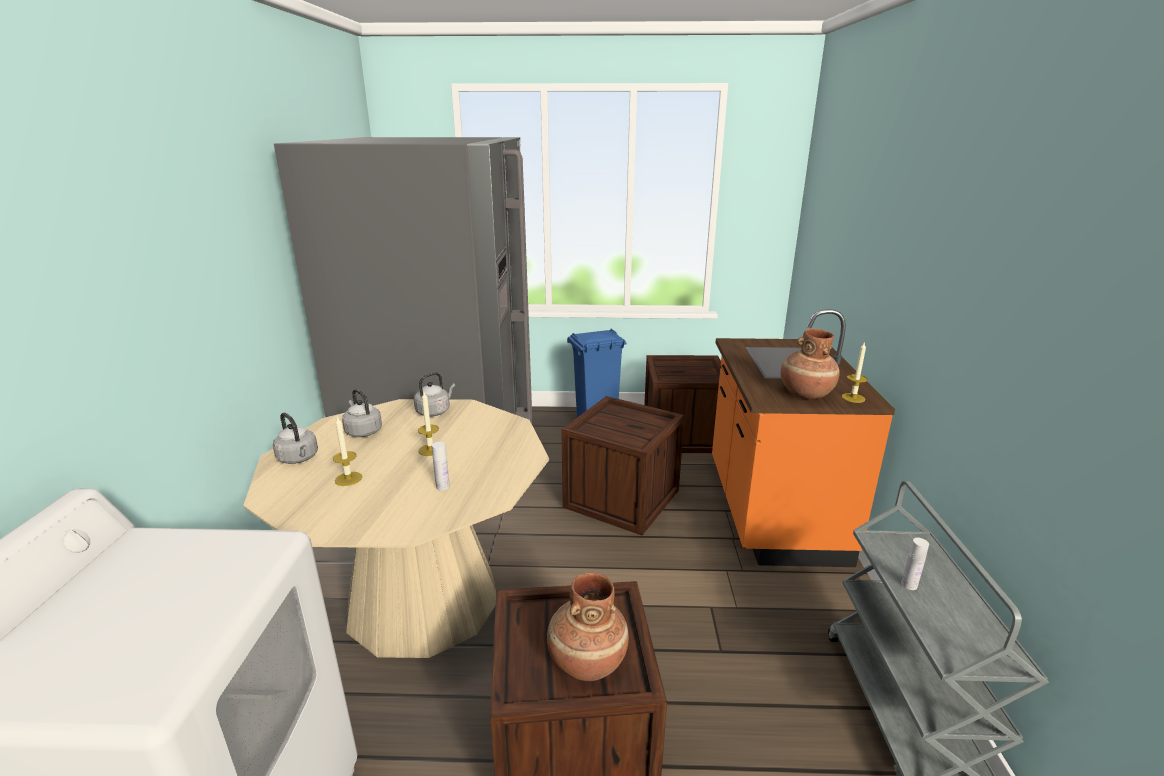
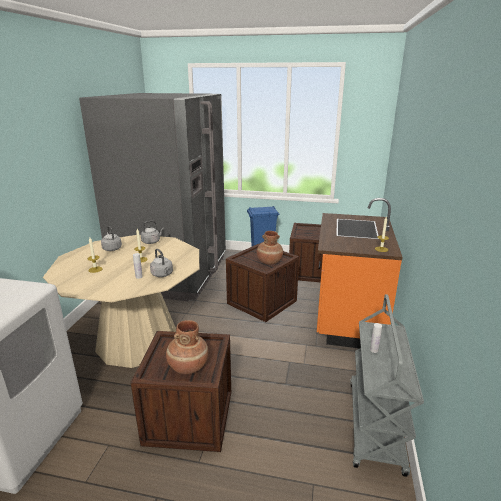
camera: 10 degrees right, 0 degrees up
(299, 458) = (76, 258): grey kettle -> grey kettle (162, 275)
(805, 394) = (354, 245): brown vase -> brown vase (269, 262)

